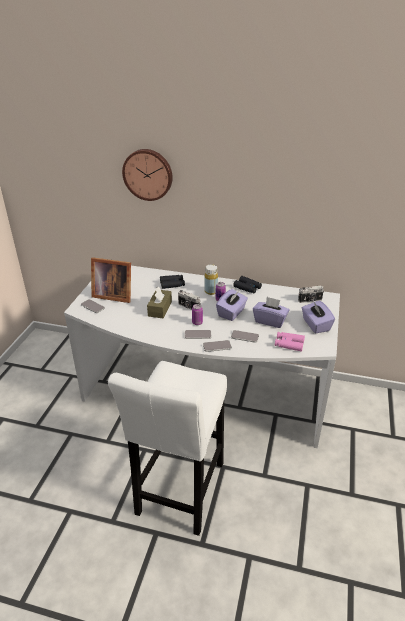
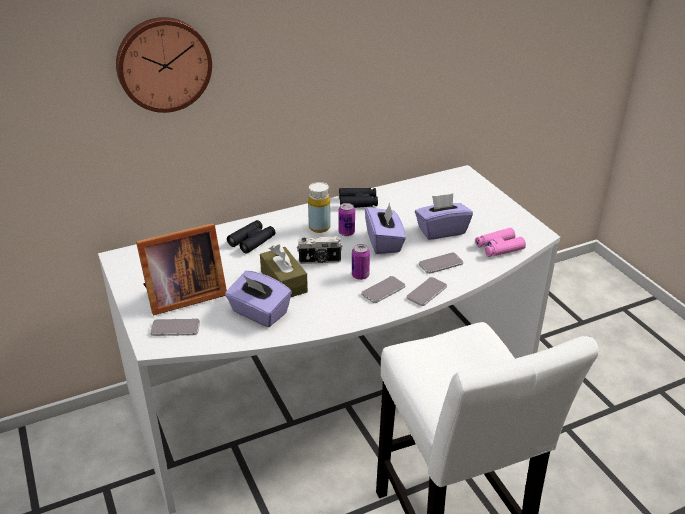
camera: 40 degrees left, 0 degrees up
(310, 300) = (450, 186): camera -> none
(315, 325) = (494, 212): purple tissue box -> purple tissue box (259, 313)

